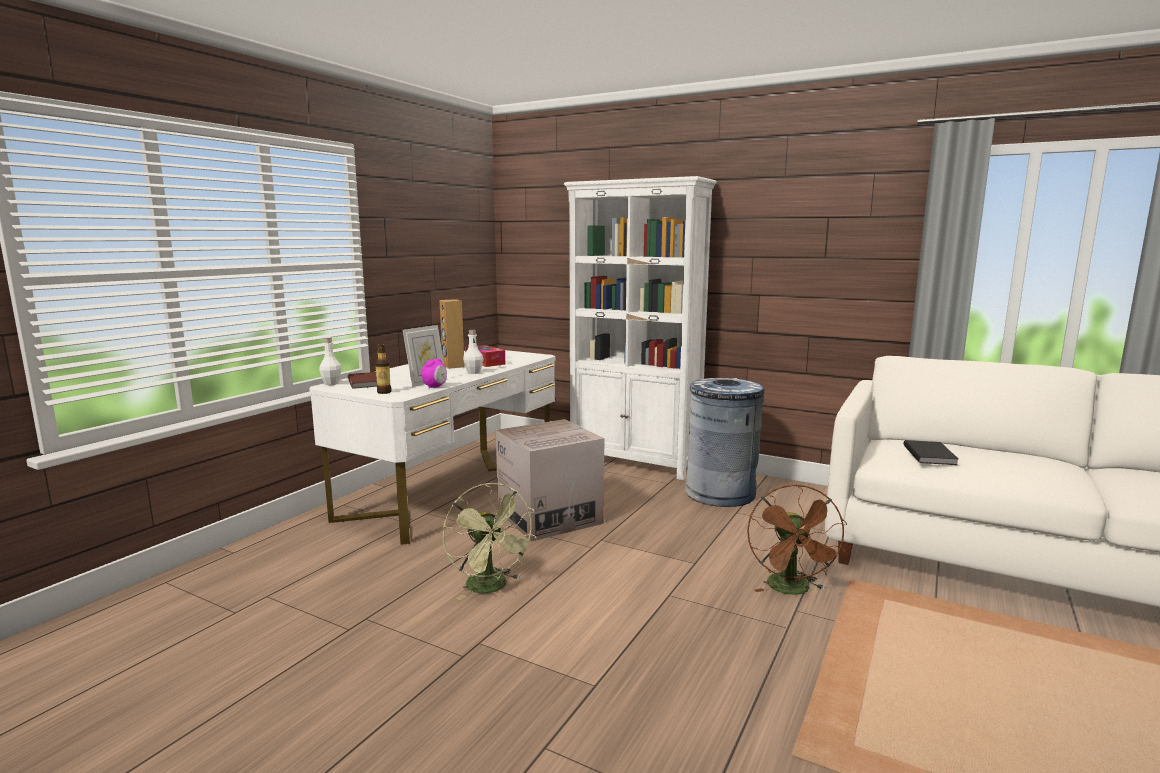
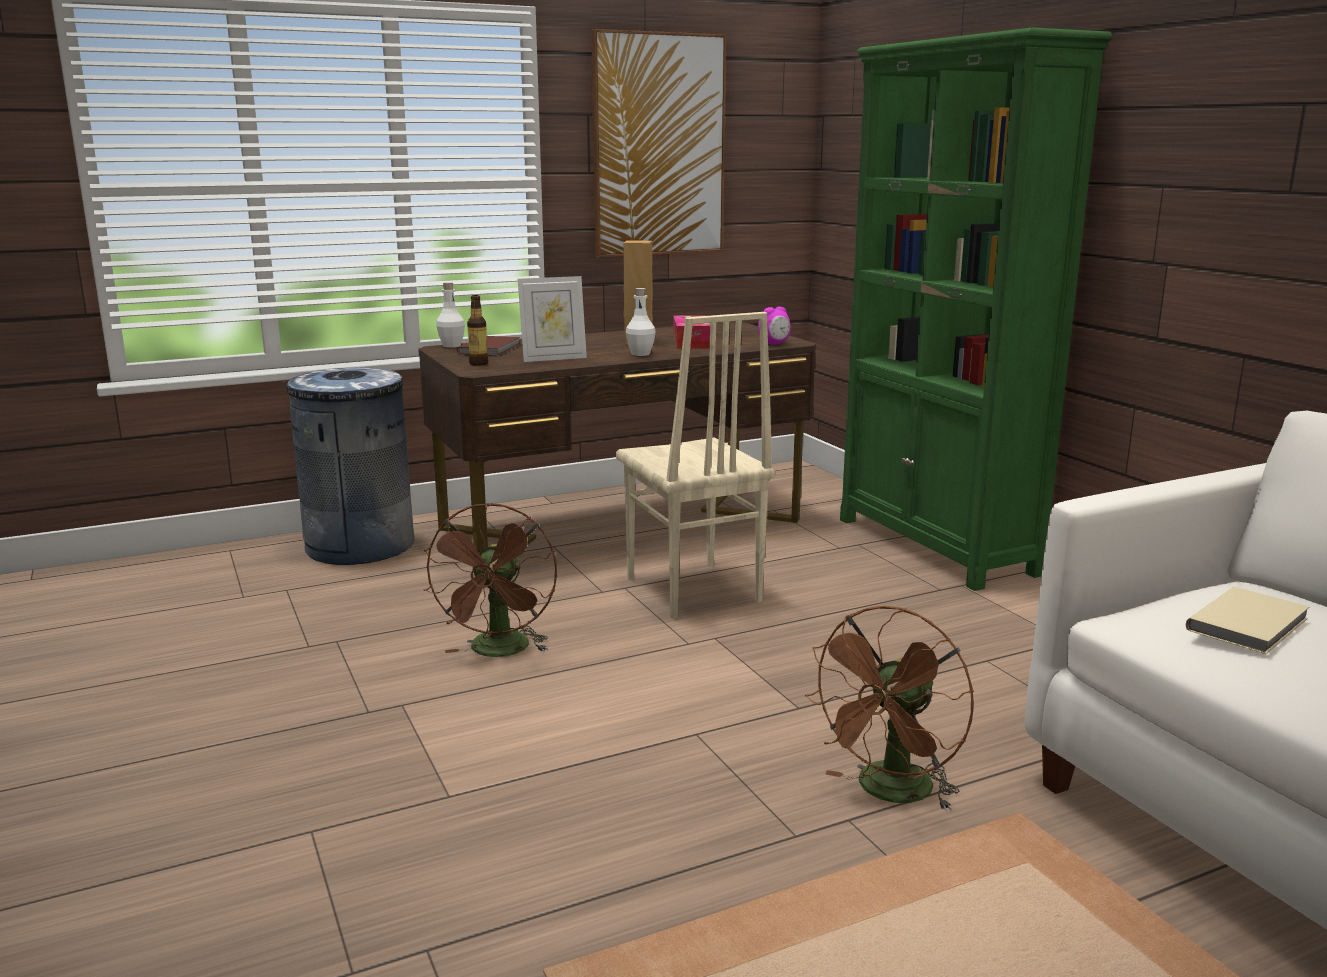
camera: 35 degrees right, 5 degrees up
(423, 239) = (658, 146): none -> picture
(435, 387) = (548, 365): alarm clock -> alarm clock (774, 344)
(451, 489) = (621, 525): white desk -> brown desk
(491, 588) = (499, 652): green fan -> brown fan
(549, 517) = (691, 590): cardboard box -> beige chair
(635, 462) = (936, 546): white bookcase -> green bookcase
(720, 493) = (1006, 626): grey trash can -> grey trash can (359, 546)
(930, 455) = (1250, 624): black book -> beige book

